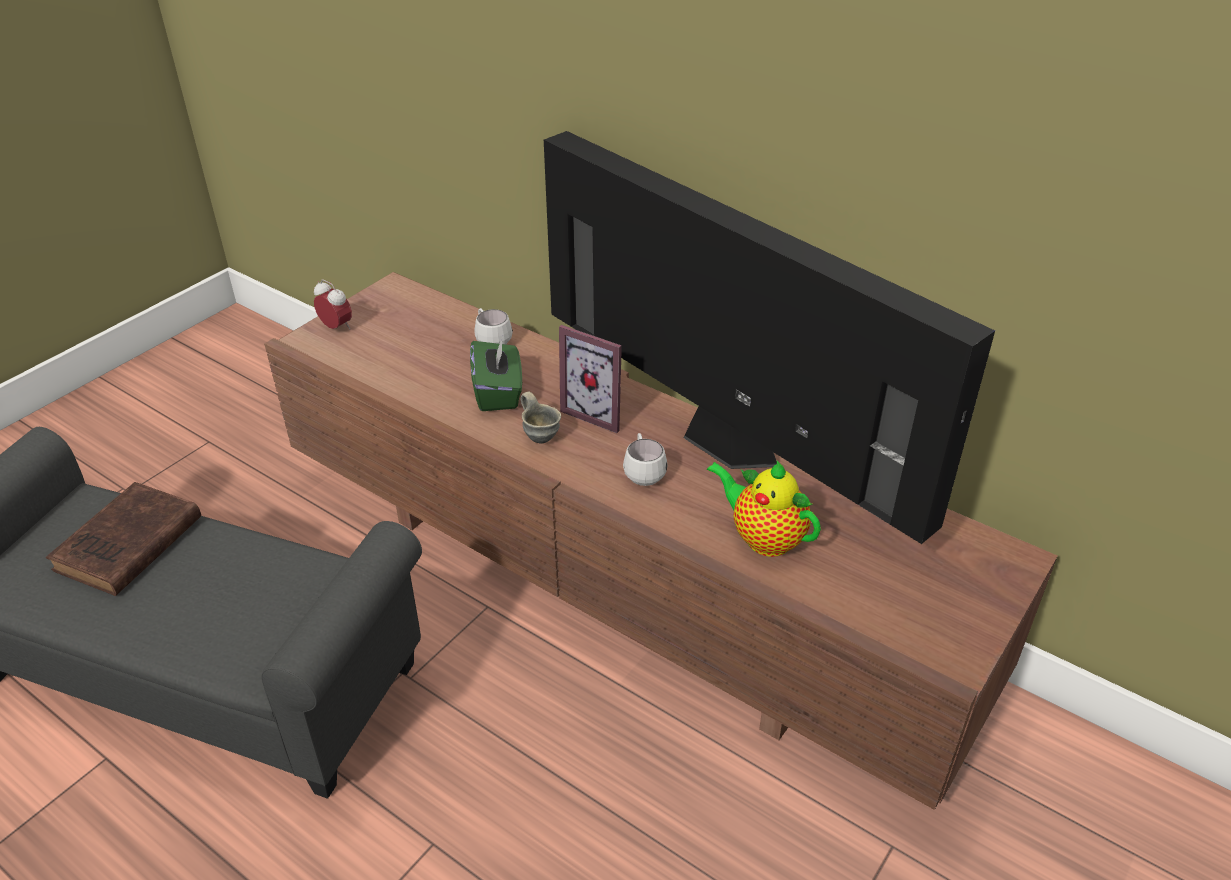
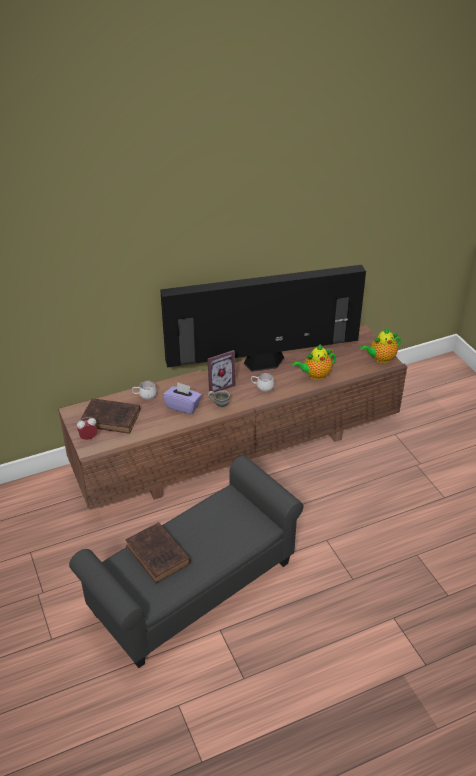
camera: 60 degrees left, 0 degrees up
(404, 331) = (112, 418): none -> brown book
(498, 393) = (183, 406): green tissue box -> purple tissue box
(950, 635) = (380, 359): none -> teapot

